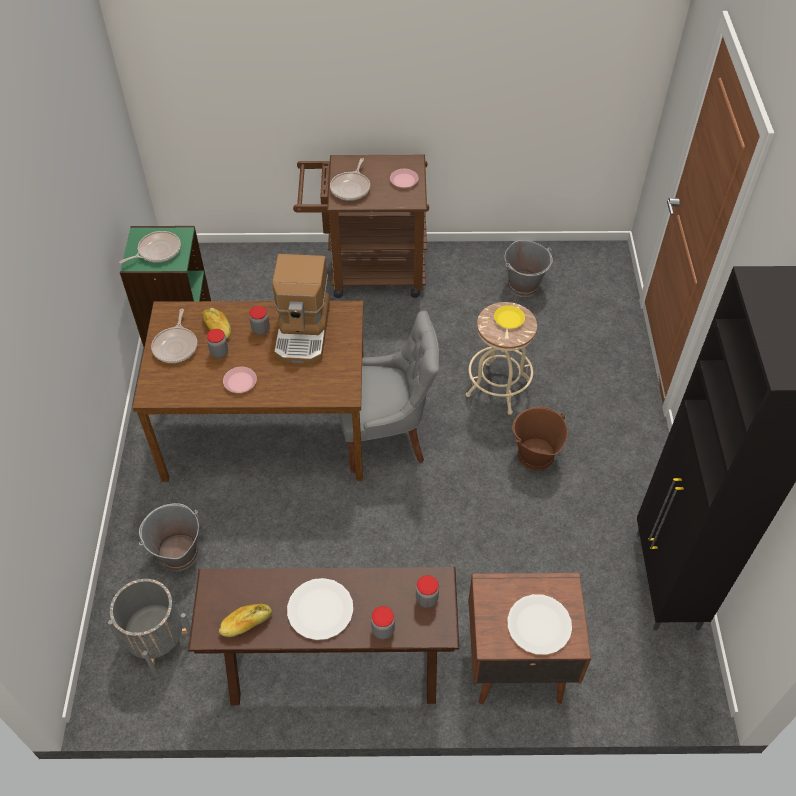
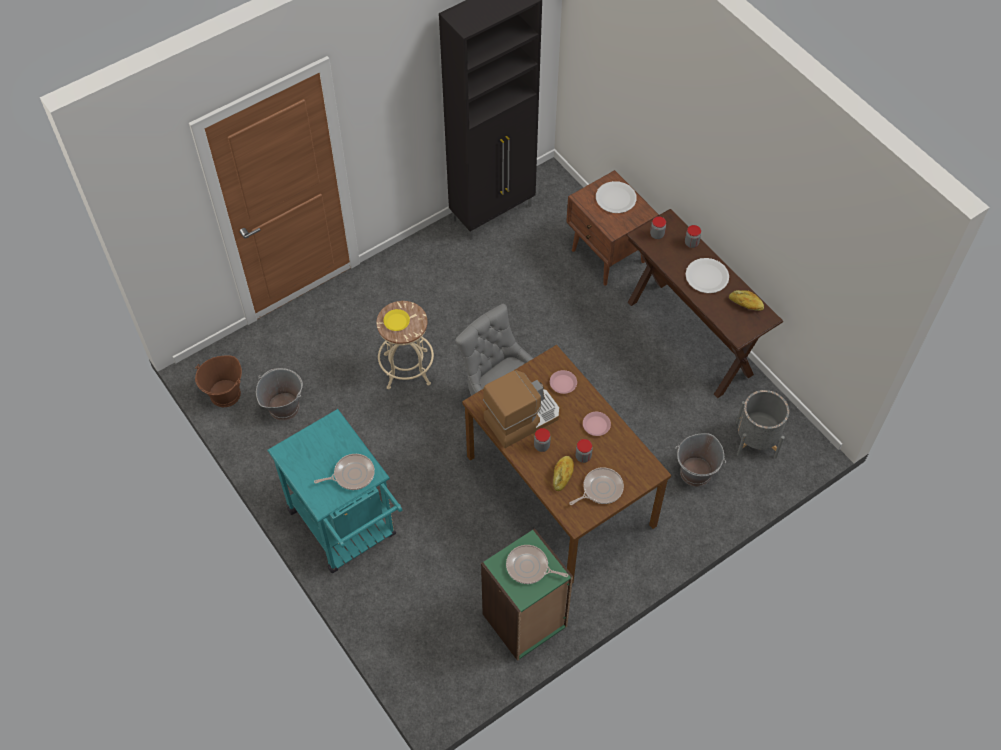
camera: 125 degrees left, 5 degrees up
(367, 272) = (347, 529): brown cart -> turquoise cart
(404, 181) = (314, 443): pink plate -> pink plate (563, 383)
(535, 455) = (451, 318): brown bucket -> brown bucket (225, 394)

